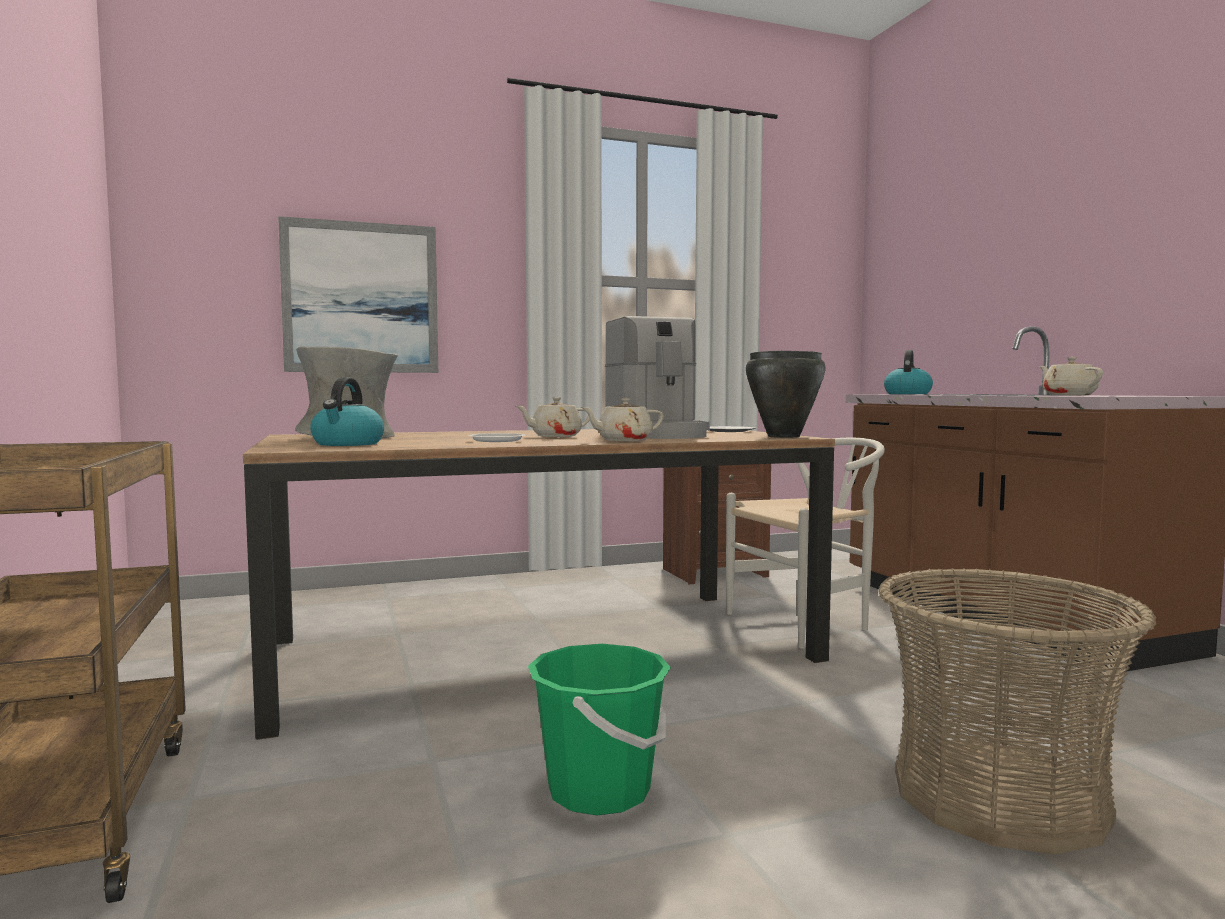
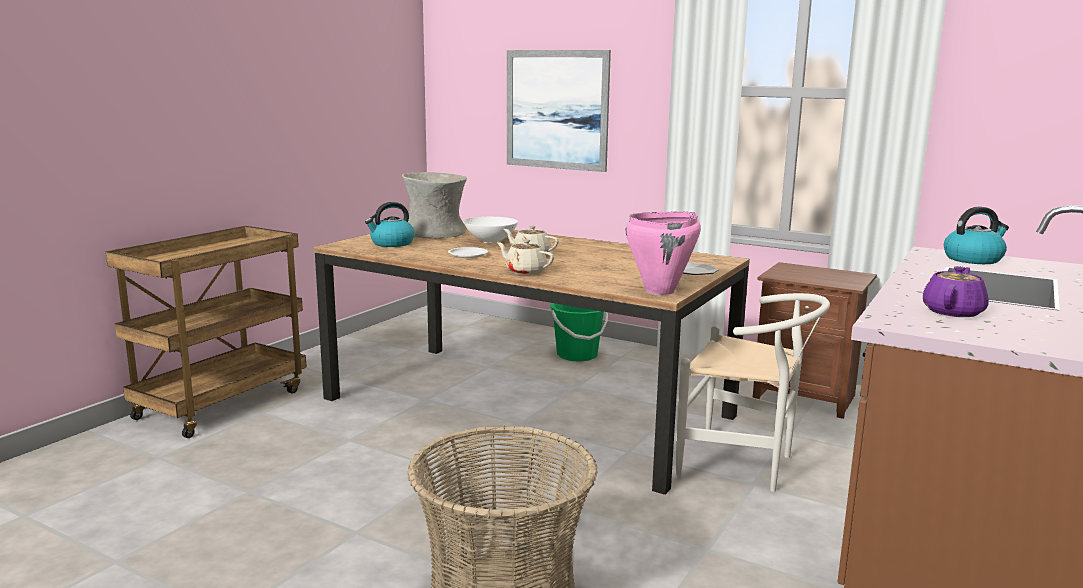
camera: 50 degrees right, 10 degrees up
(452, 435) = (490, 241): none -> white bowl
(599, 791) = (364, 487): green bucket -> green bucket (577, 355)
(657, 434) = (602, 266): coffee machine -> none
(784, 436) = (660, 291): black cooking pot -> pink cooking pot
(1068, 395) = (953, 312): beige teapot -> purple teapot

